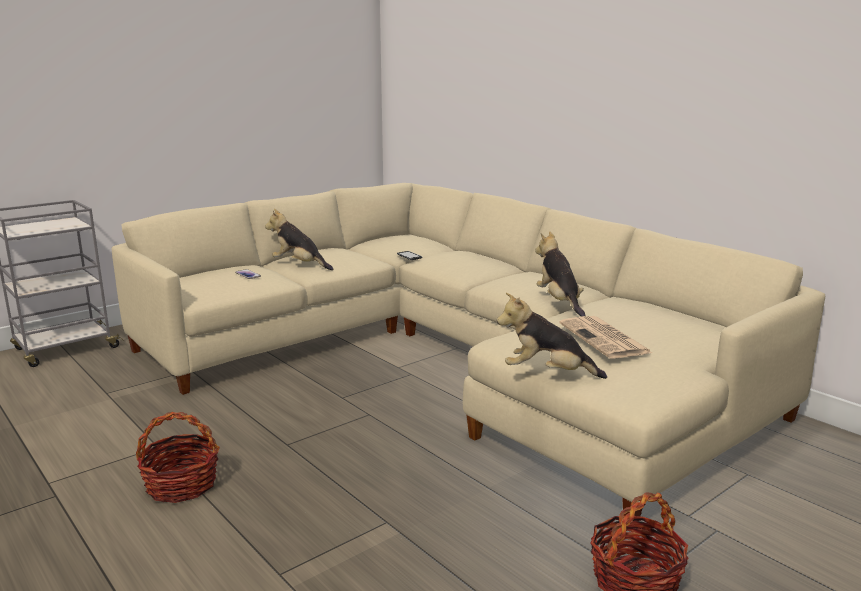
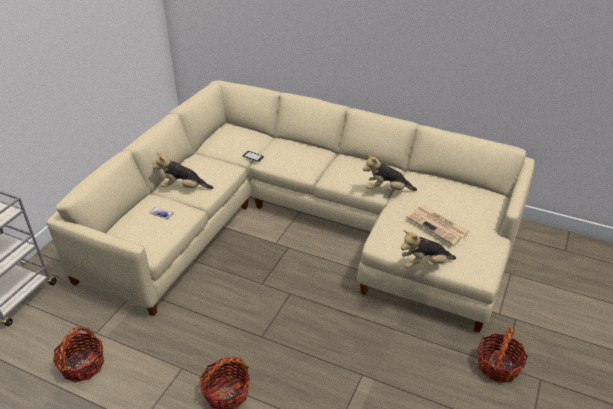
camera: 25 degrees left, 20 degrees up
(58, 415) = (82, 365): none -> basket
(559, 302) = (387, 190): plush toy -> plush toy turned 45 degrees counterclockwise

